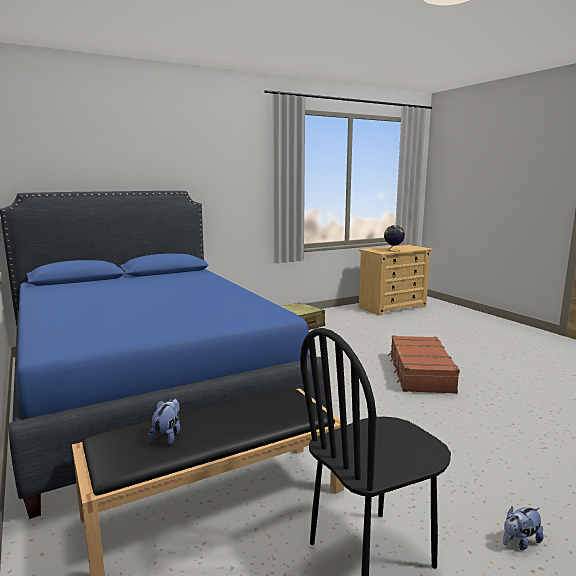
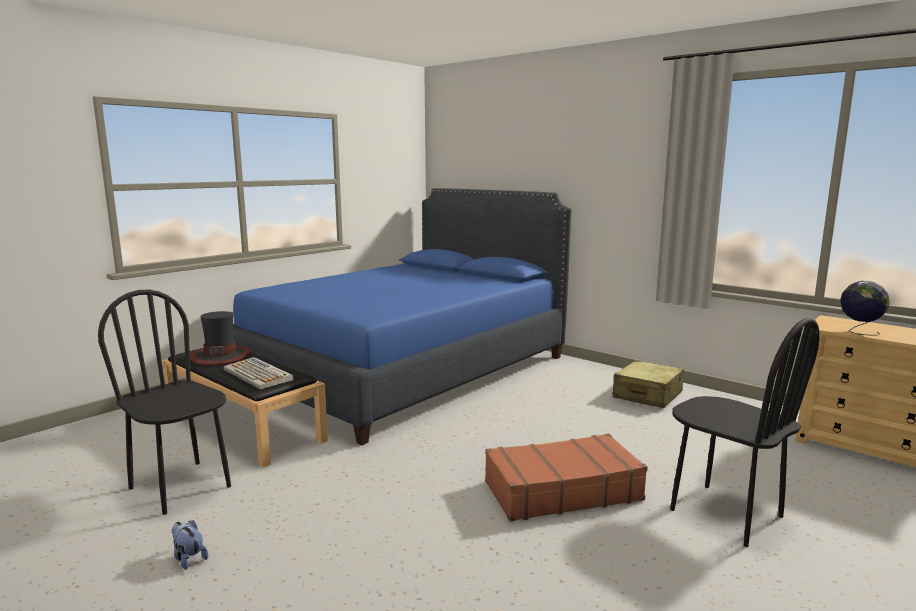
camera: 70 degrees right, 0 degrees up
(167, 436) = (220, 356): plush toy -> hat
(272, 411) = (258, 375): none -> keyboard
(449, 345) = (725, 513): none -> black chair

